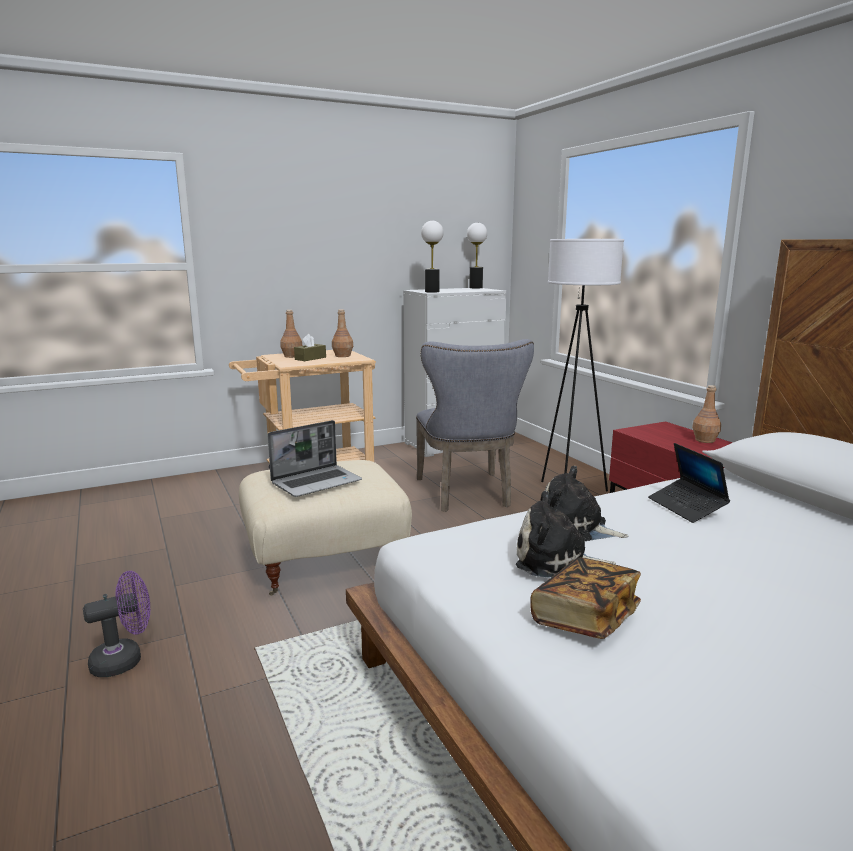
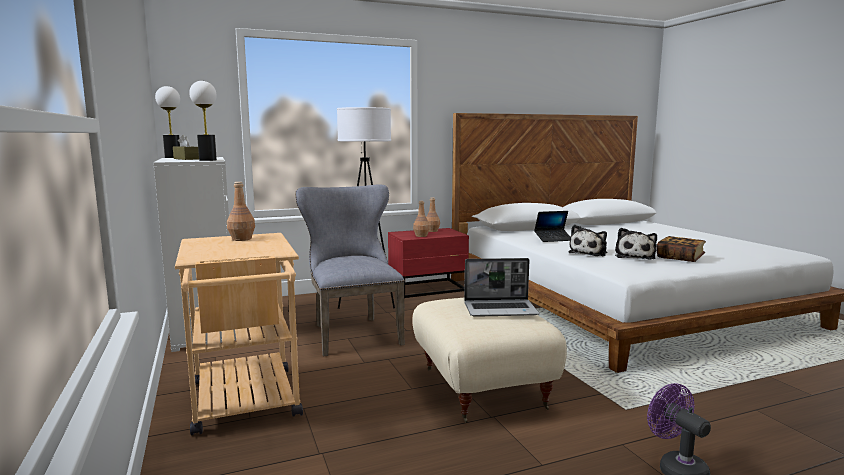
camera: 85 degrees left, 5 degrees down
(291, 356) = (215, 253): brown bottle -> brown bottle (421, 236)
(310, 358) = (244, 247): brown tissue box -> brown tissue box (186, 159)
(317, 482) = (501, 309): laptop -> laptop turned 120 degrees clockwise
(467, 494) = (352, 332): grey chair -> grey chair turned 105 degrees counterclockwise

